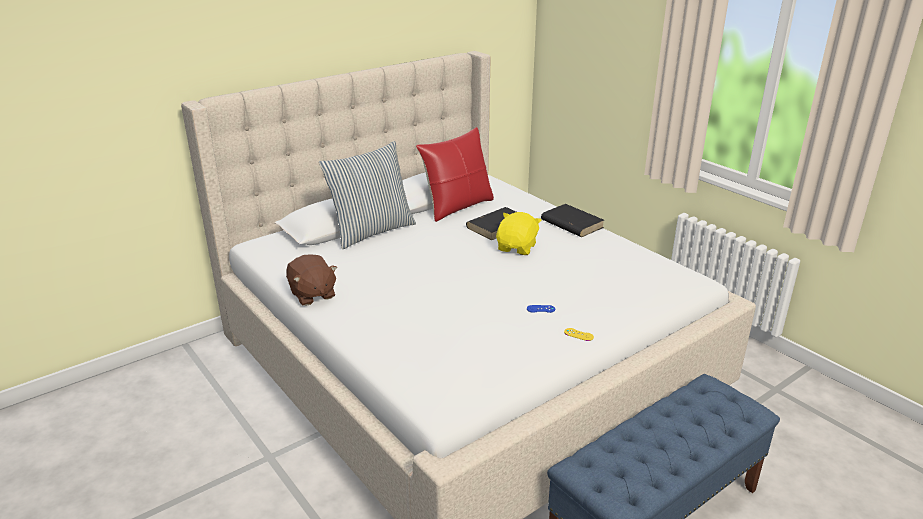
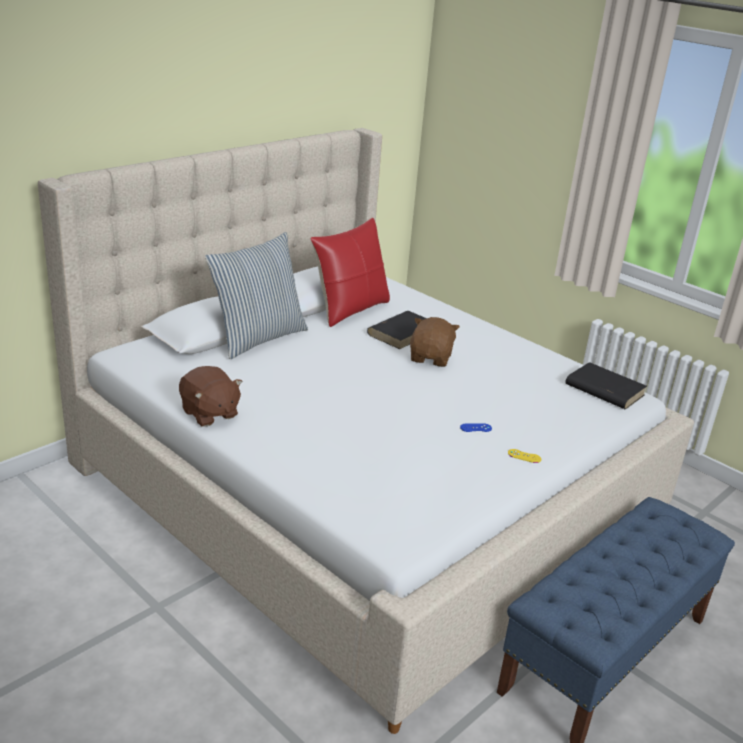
camera: 10 degrees left, 0 degrees up
(517, 248) = (431, 358): yellow plush toy -> brown plush toy
(571, 223) = (483, 330): black book -> black book (604, 389)

